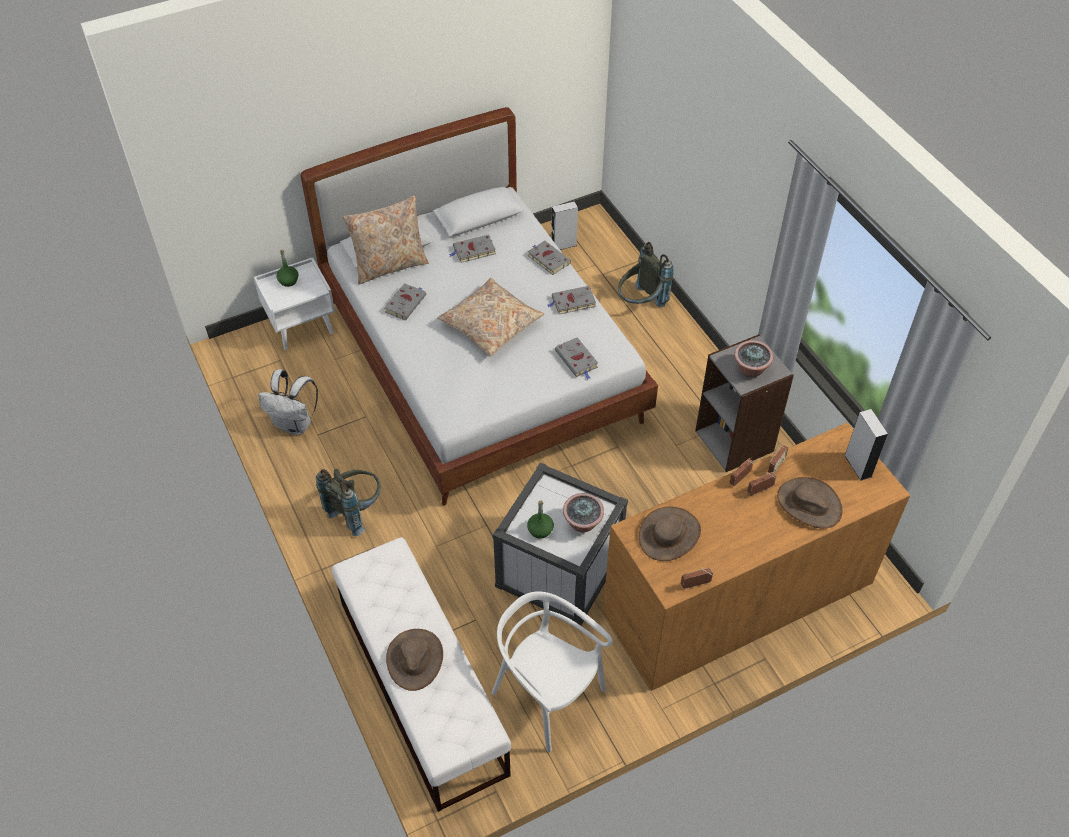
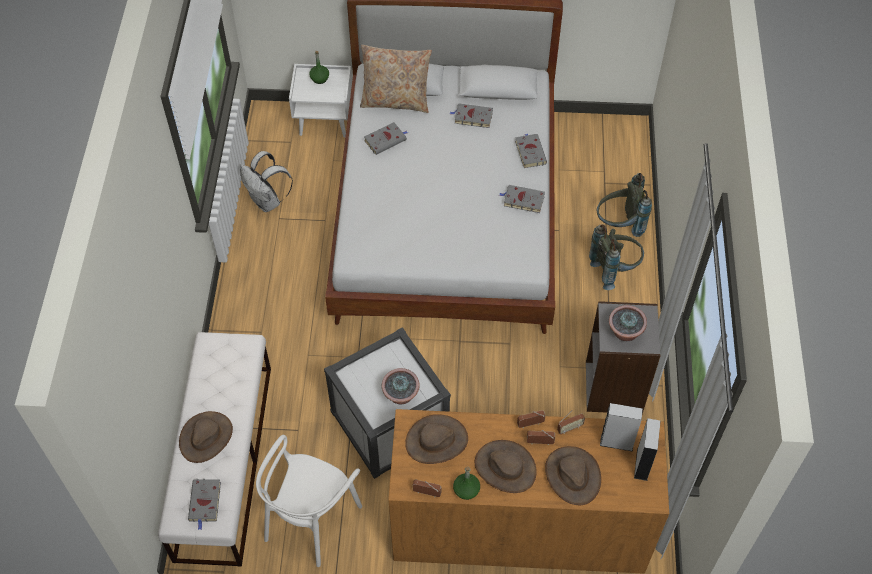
camera: 30 degrees right, 5 degrees up
(356, 510) = (267, 295): grey backpack -> grey backpack (614, 269)
(491, 324) = (441, 189): beige pillow -> none
(540, 530) = (364, 384): green bottle -> green bottle (466, 490)
(547, 695) = (311, 520): white chair -> white chair turned 135 degrees counterclockwise
(563, 245) = (588, 141): grey speaker -> grey speaker (616, 442)
(577, 360) = (490, 254): grey book -> grey book (205, 503)
(747, 526) = (505, 467): none -> brown hat

